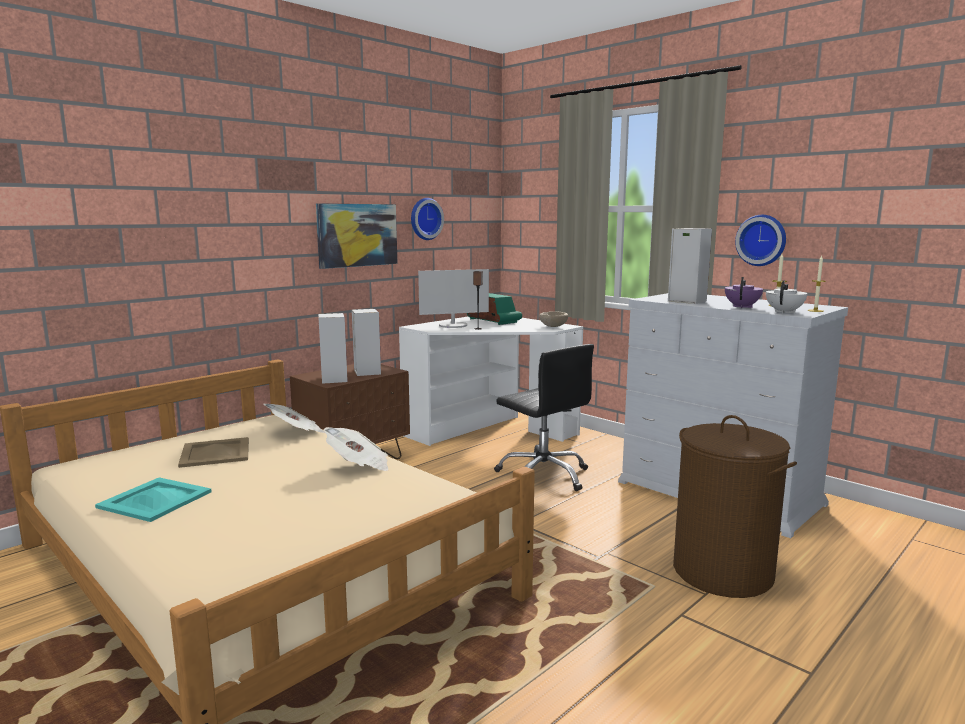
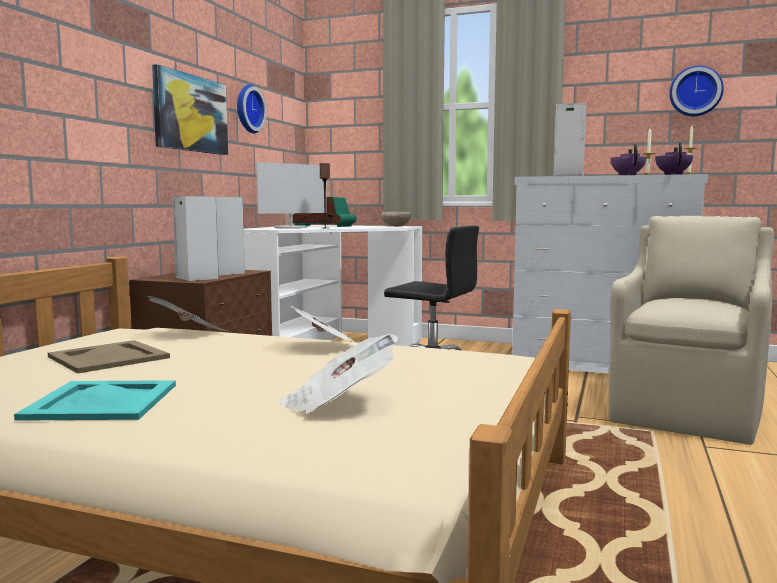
camera: 25 degrees left, 5 degrees down
(272, 533) = (339, 404): none -> newspaper
(723, 572) = (687, 413): brown laundry basket -> beige armchair
(762, 240) = (601, 128): wall clock -> wall clock (695, 91)
(785, 312) = (673, 174): white teapot -> purple teapot

